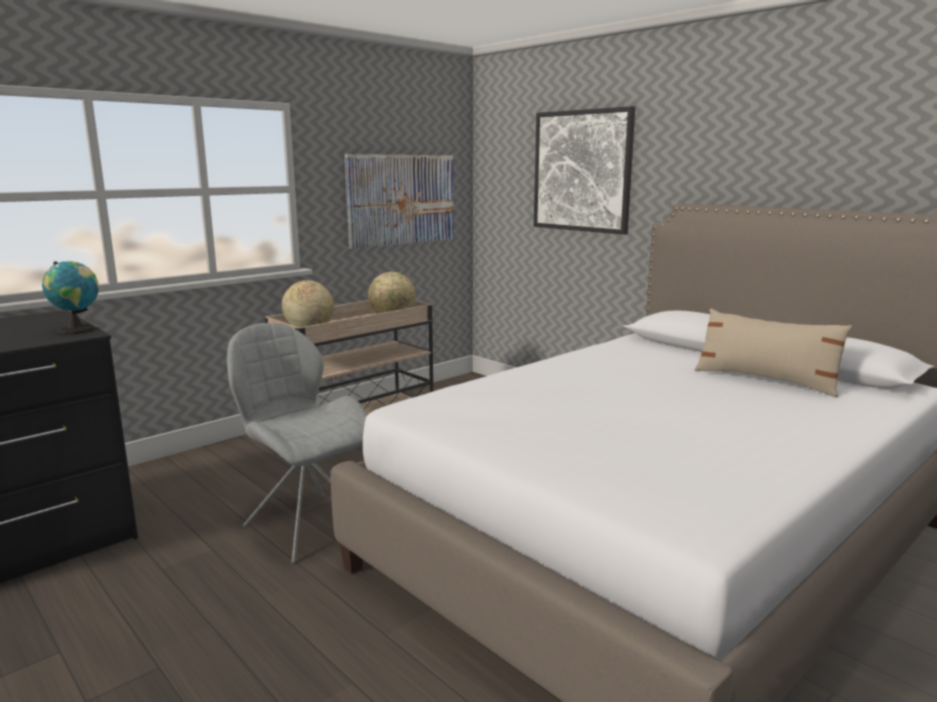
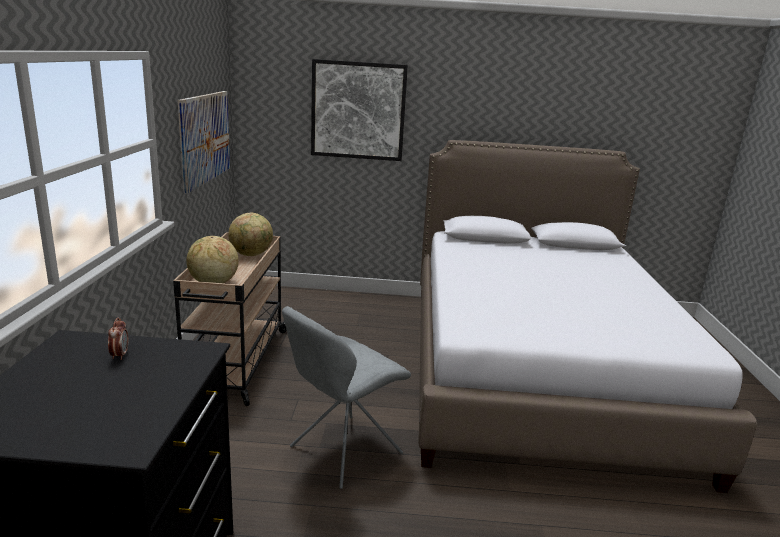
camera: 45 degrees left, 5 degrees up
(44, 325) = (119, 355): none -> alarm clock
(78, 330) = (179, 348): globe -> none
(306, 524) = (342, 452): grey chair -> grey chair turned 45 degrees counterclockwise
(765, 380) = (563, 257): beige pillow -> none

